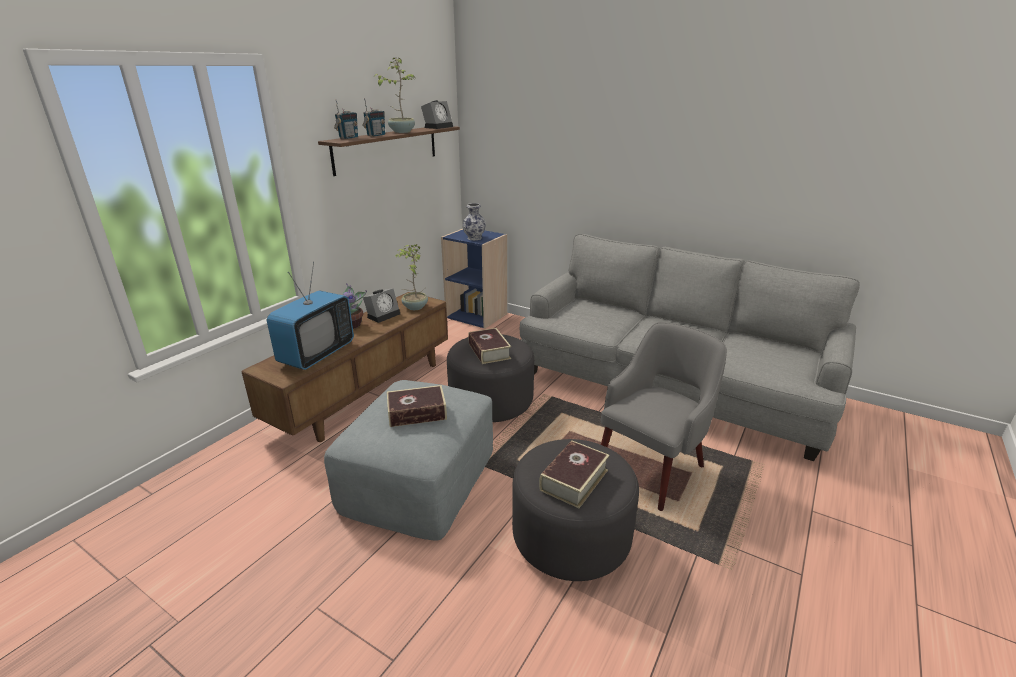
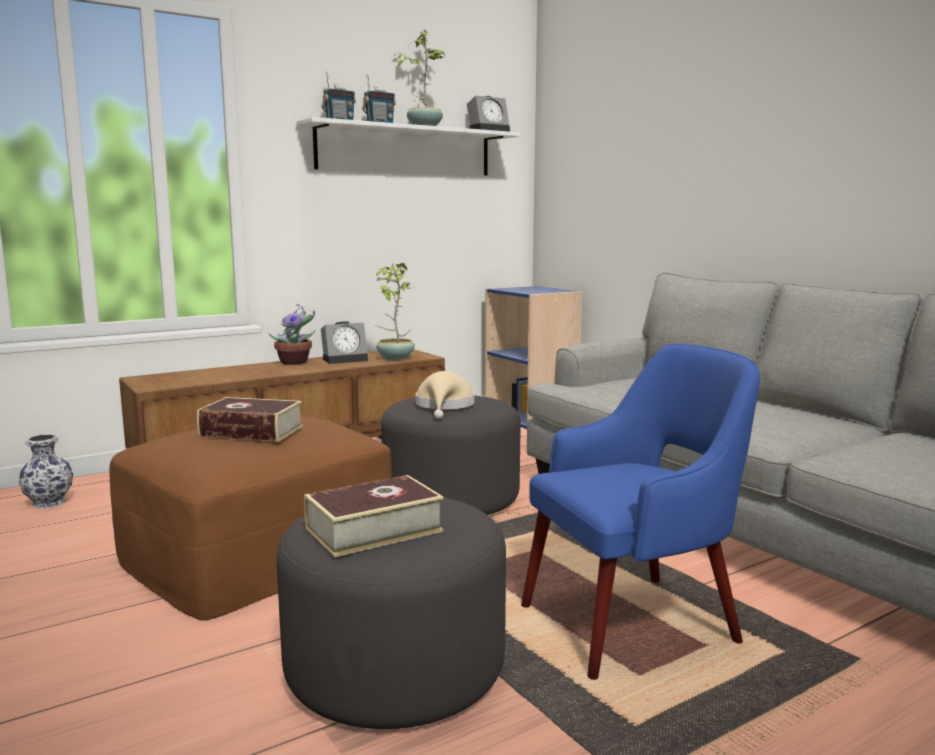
camera: 25 degrees right, 15 degrees down
(317, 354) = (217, 376): television -> none
(387, 149) = (405, 150): brown shelf -> white shelf
(419, 478) = (259, 553): grey ottoman -> brown ottoman
(475, 238) = (529, 291): vase -> vase (49, 503)
(489, 351) = (444, 406): book -> beige hat
(651, 468) = (633, 622): grey armchair -> blue armchair

